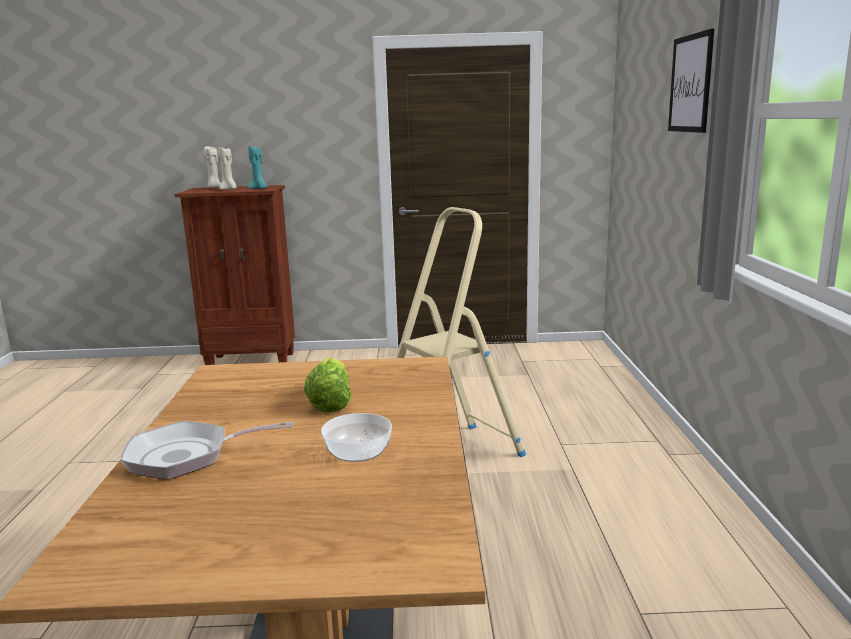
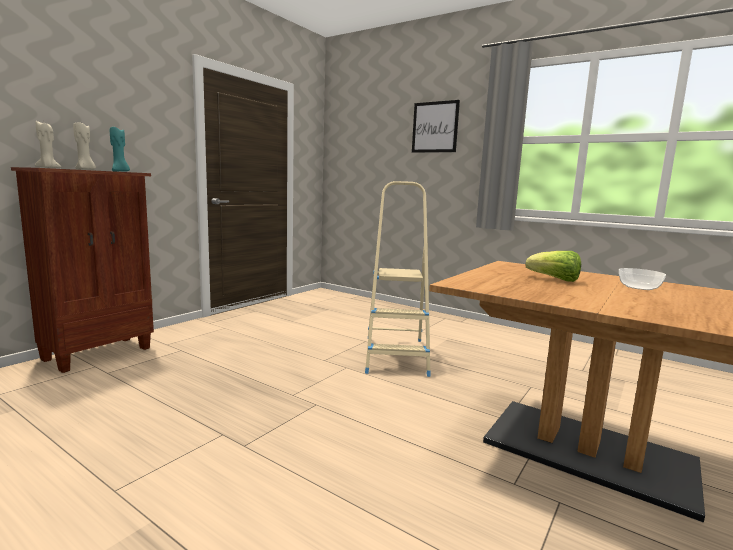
camera: 55 degrees left, 5 degrees down
(187, 456) = (627, 306): frying pan -> none

